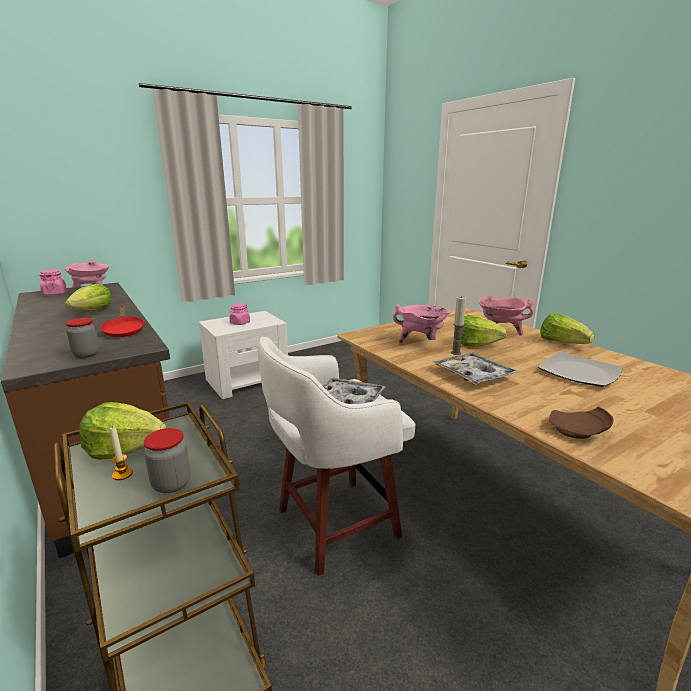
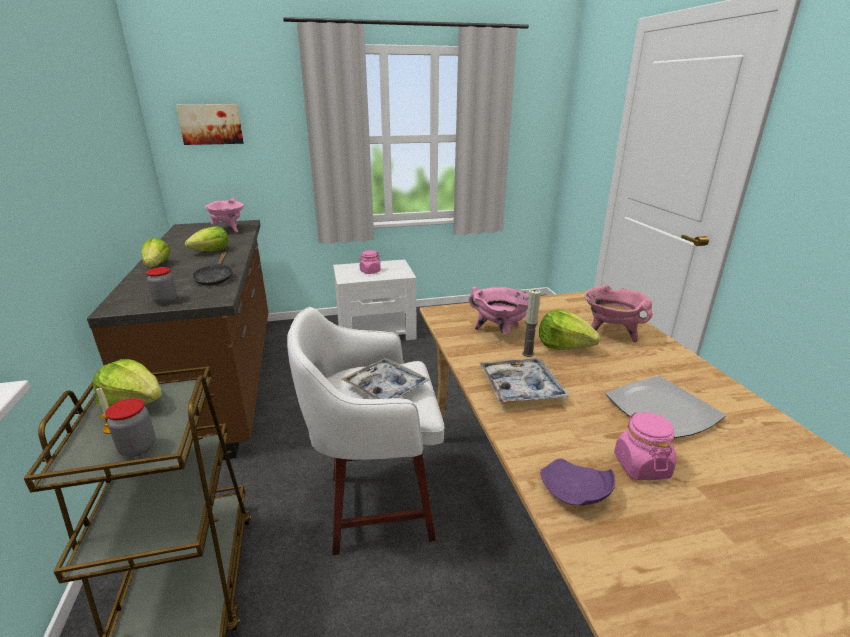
camera: 20 degrees right, 5 degrees up
(55, 293) = (199, 228): pink jar -> pink jar (641, 466)
(59, 185) = (211, 124): none -> picture
(124, 331) = (215, 278): red frying pan -> black frying pan
(562, 343) = (681, 362): lettuce -> lettuce (157, 266)
(578, 432) = (574, 494): brown plate -> purple plate

